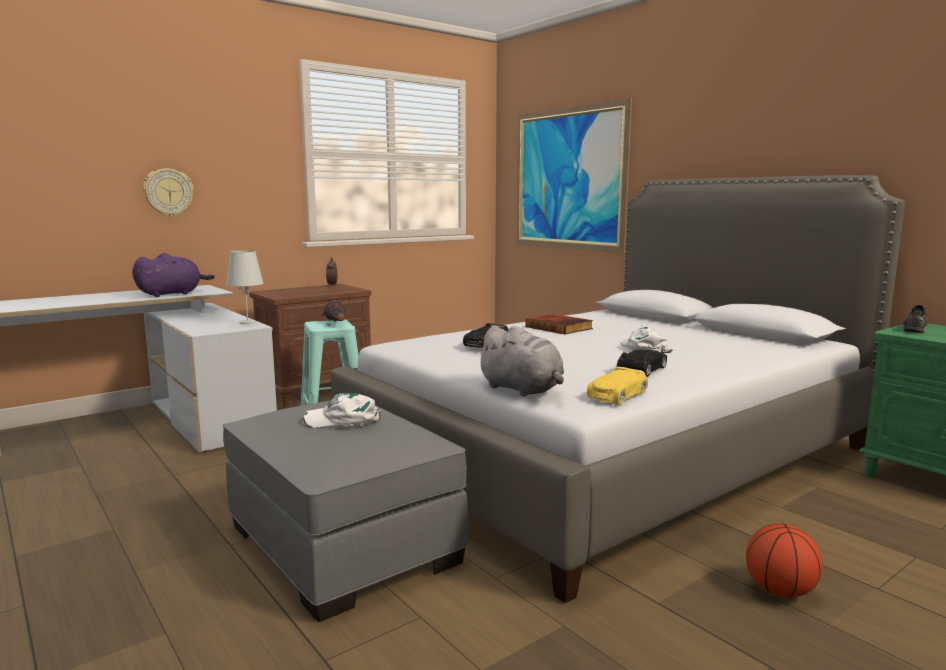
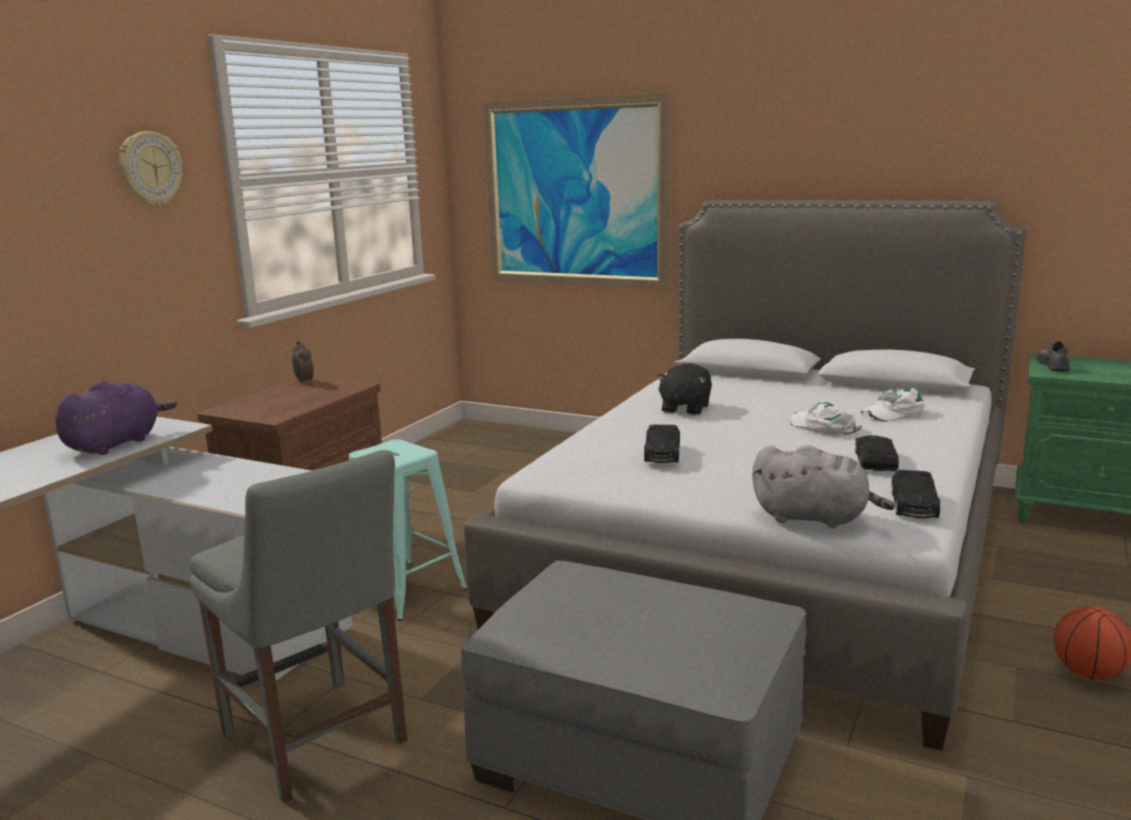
camera: 25 degrees left, 5 degrees up
(168, 192) = (52, 273): wall clock -> wall clock (150, 169)
(184, 485) = (317, 742): none -> grey chair
(247, 322) = (282, 472): white table lamp -> none
(337, 324) = (407, 451): flashlight -> none
(343, 420) = (645, 606): white cap -> white cap (892, 413)
(559, 327) = (684, 408): book -> black plush toy
(617, 395) = (914, 505): yellow toy car -> black toy car

